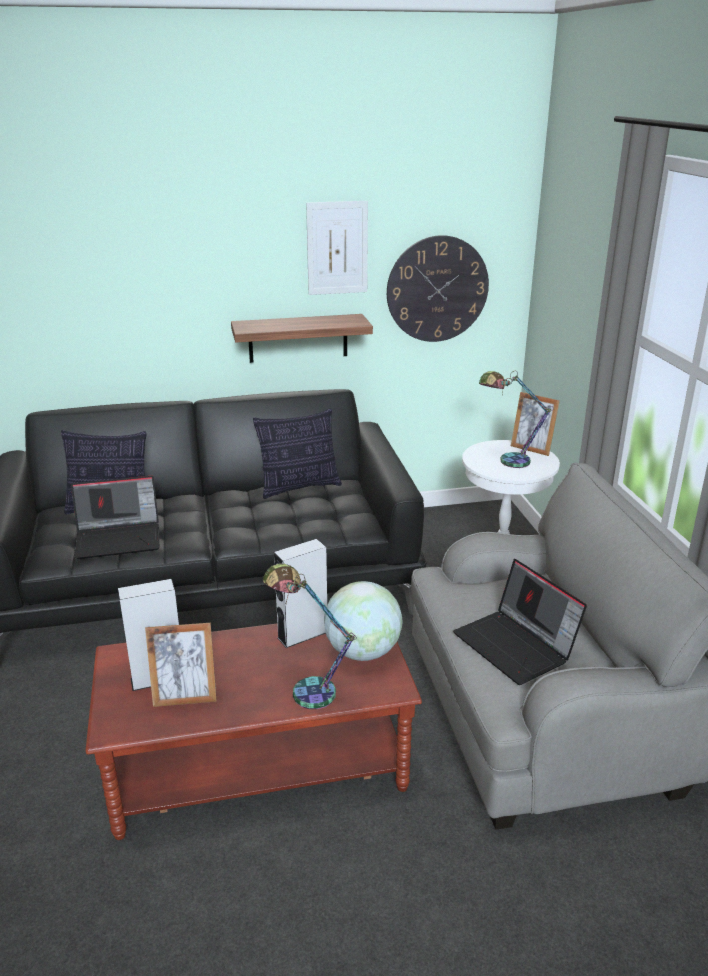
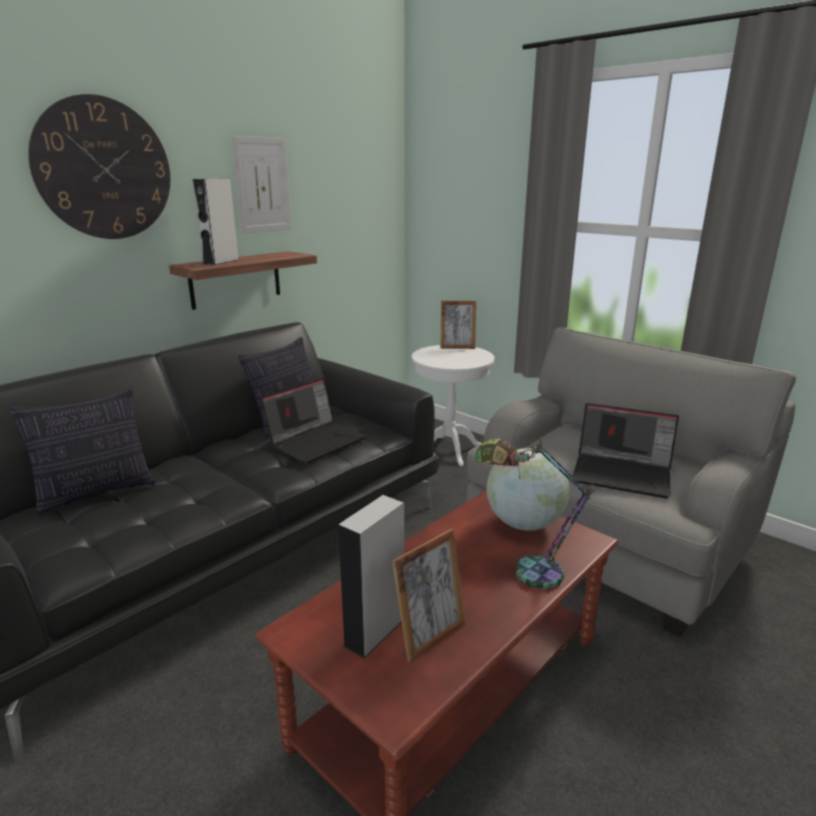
camera: 35 degrees left, 5 degrees down
(120, 538) = (147, 516): laptop -> laptop (317, 441)
(303, 635) = (457, 531): grey speaker -> grey speaker (221, 261)
(437, 289) = (344, 226): wall clock -> wall clock (104, 169)
(506, 459) = (451, 356): table lamp -> none

